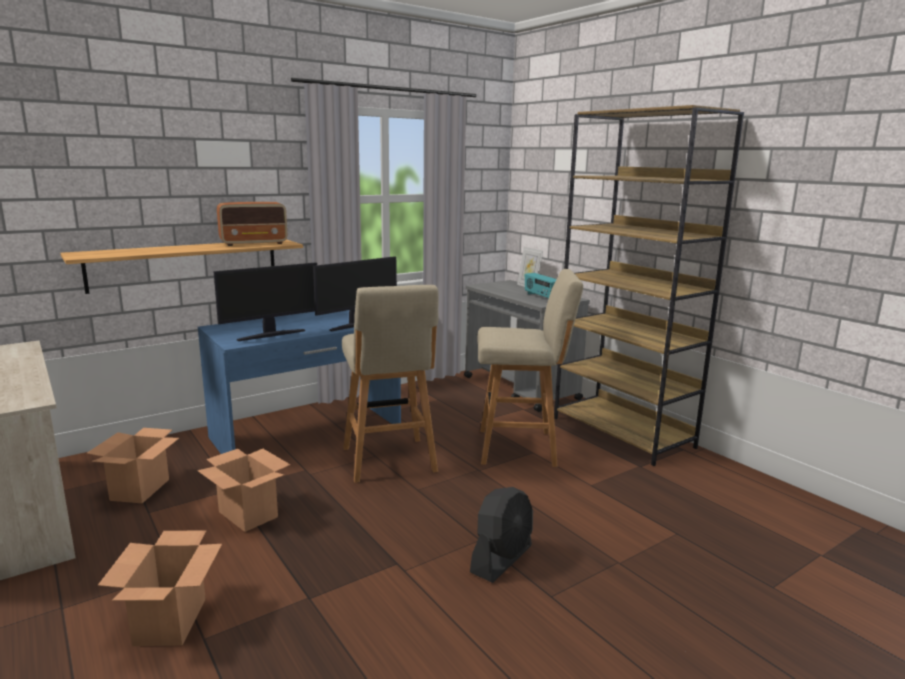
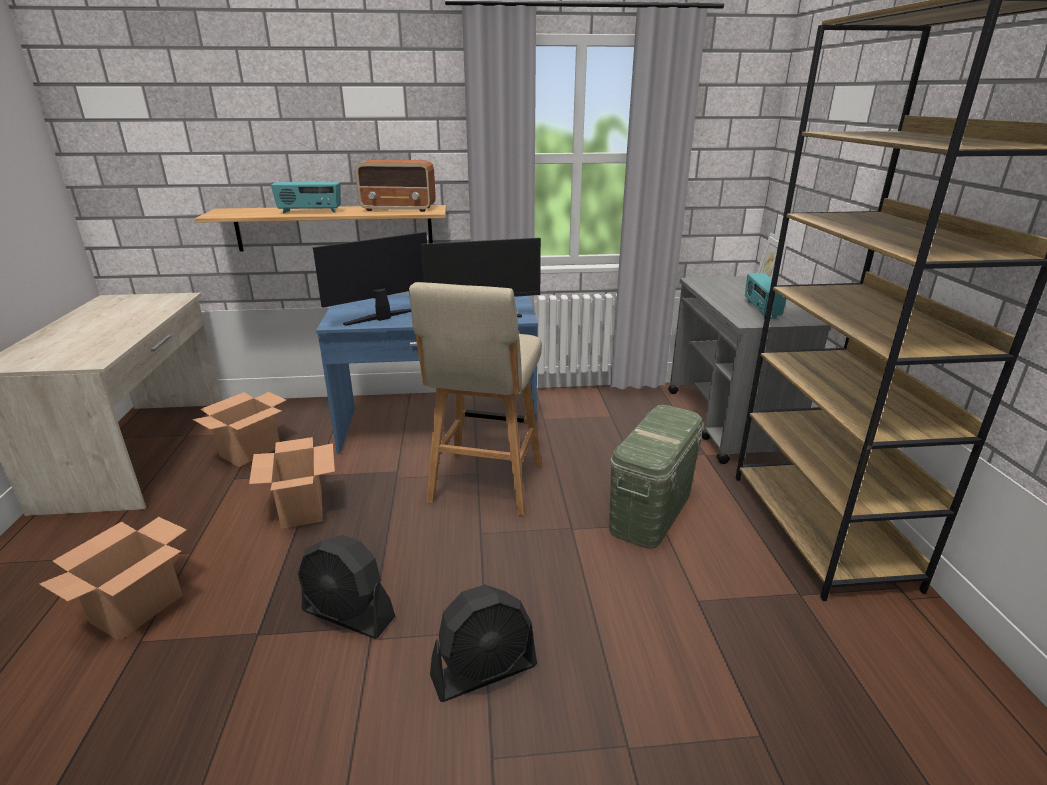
camera: 30 degrees right, 10 degrees up
(175, 249) = (310, 212): none -> radio
(271, 335) = (382, 317): monitor -> monitor turned 150 degrees clockwise
(371, 563) = (348, 614): none -> black fan
(520, 447) = (651, 511): beige stool -> green storage box

